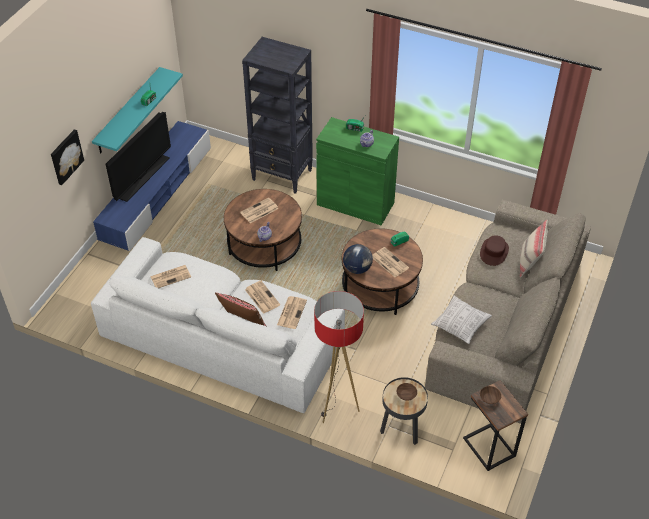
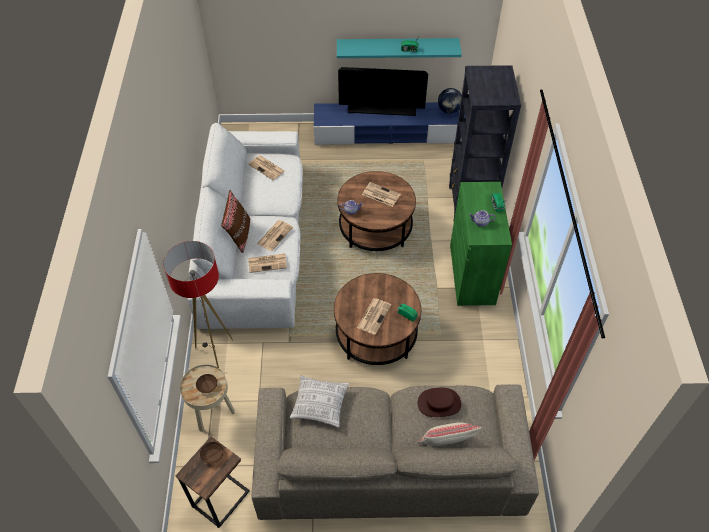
camera: 65 degrees right, 5 degrees up
(66, 156) = (298, 29): picture -> none
(357, 269) = (351, 293): globe -> globe (449, 110)
(401, 429) = (212, 413): black side table -> beige side table

